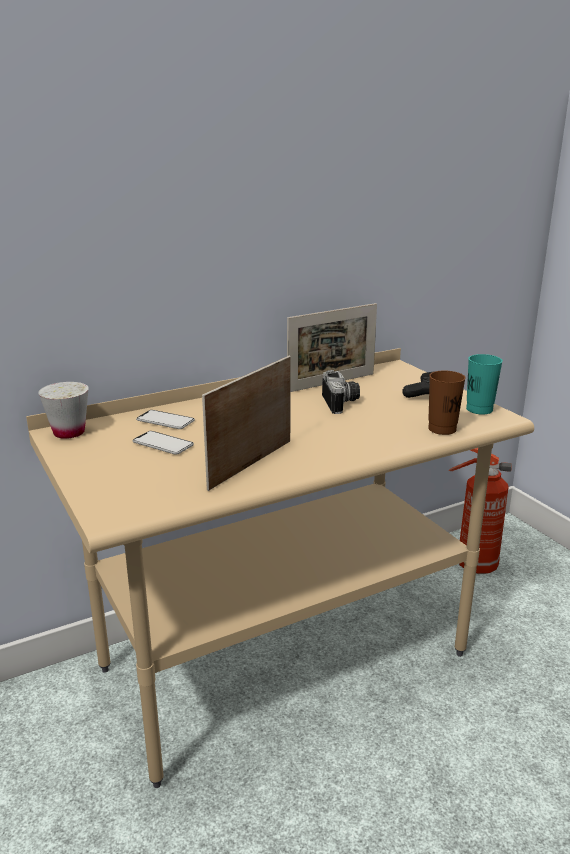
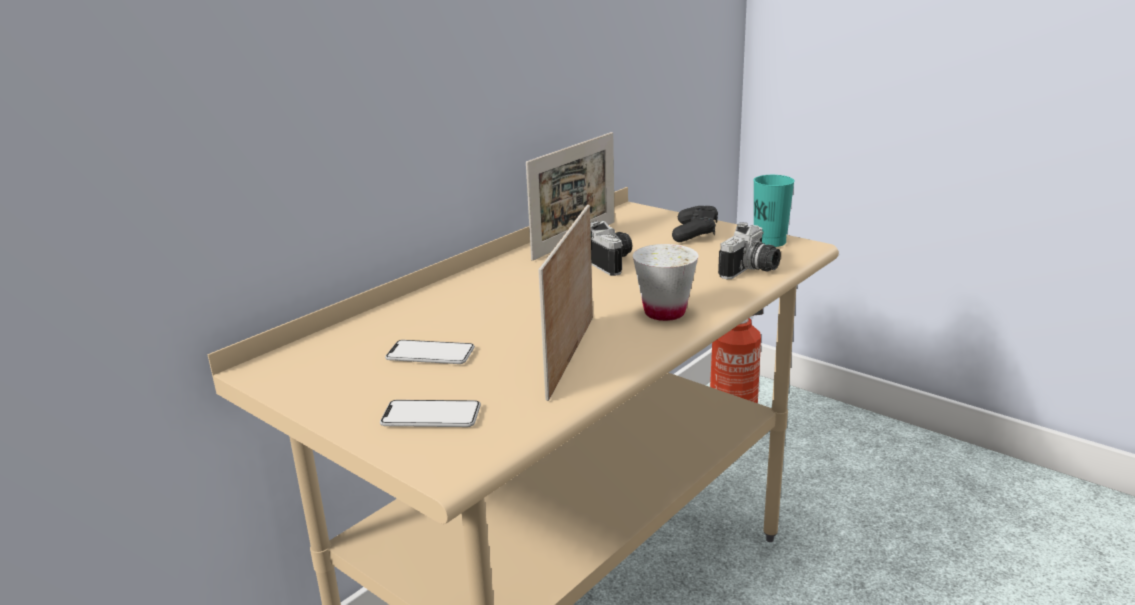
camera: 20 degrees left, 0 degrees up
(69, 432) = (280, 366): white cup -> white cup (664, 312)
(165, 421) = (405, 324): phone -> phone (431, 416)
(442, 429) = (752, 271): brown cup -> camera

